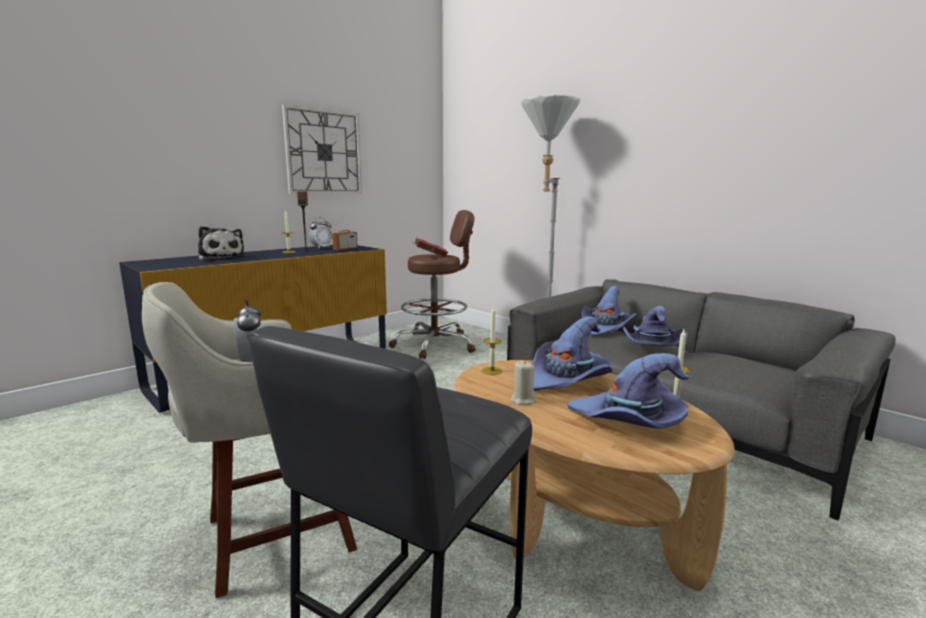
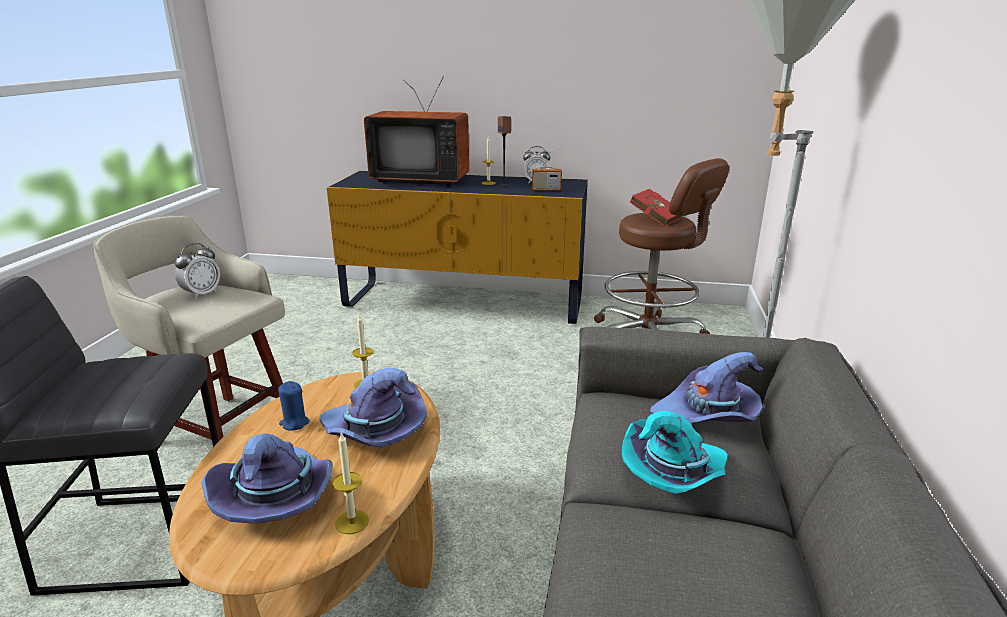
camera: 55 degrees right, 10 degrees up
(221, 257) = (421, 180): plush toy -> television
(324, 152) = (572, 62): wall clock -> none
(523, 400) = (294, 423): beige candle -> blue candle
(650, 347) = (674, 473): purple hat -> turquoise hat

